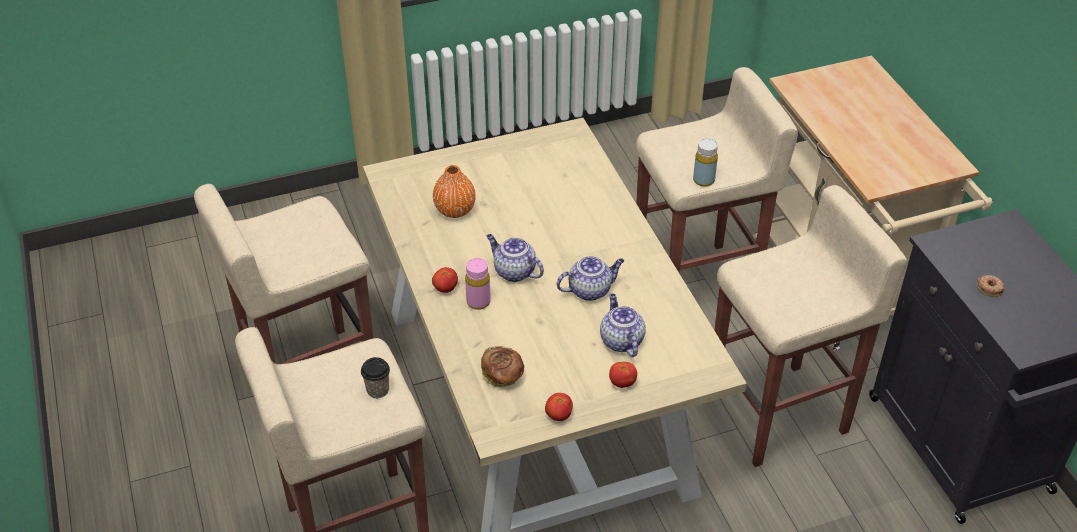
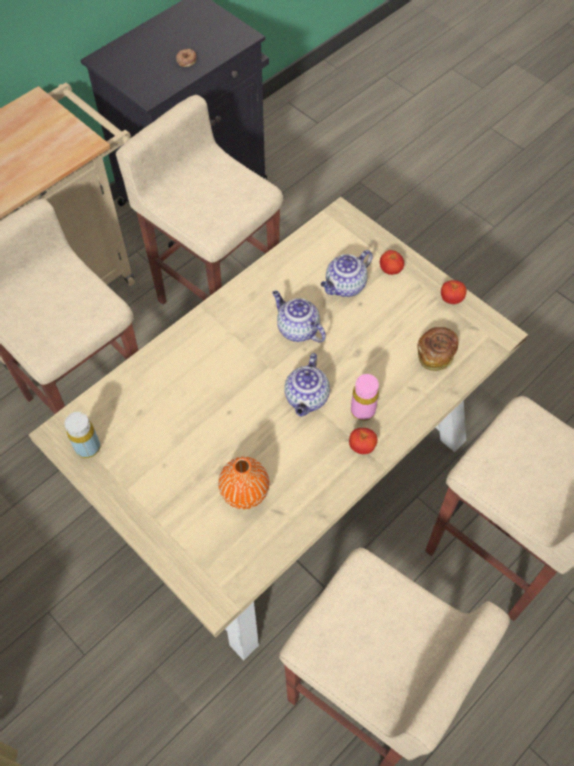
camera: 115 degrees left, 15 degrees up
(377, 390) = (513, 443): cup -> none
(703, 180) = (96, 294): yellow bottle -> yellow bottle (88, 447)

